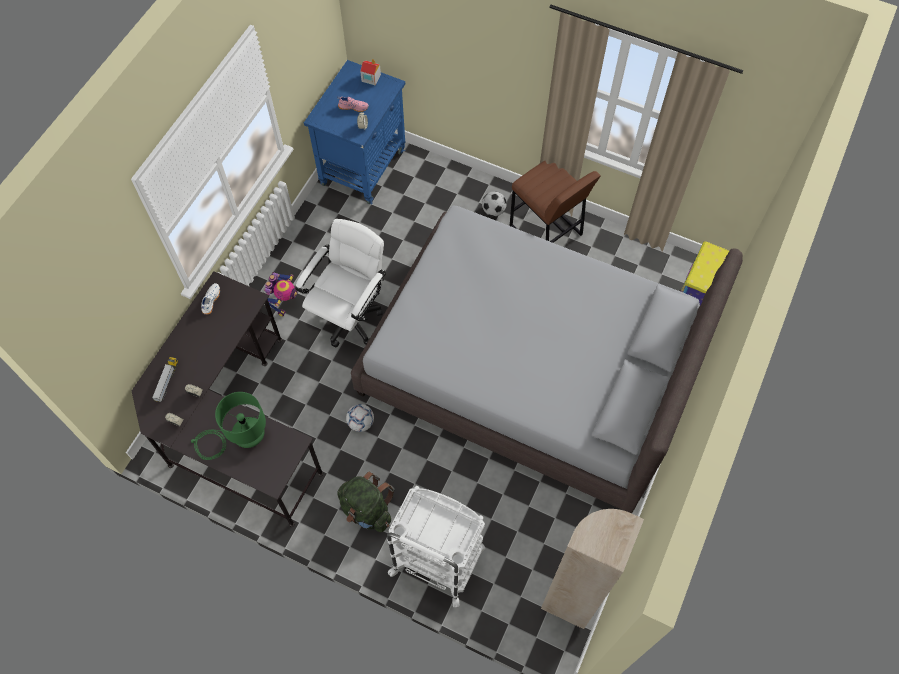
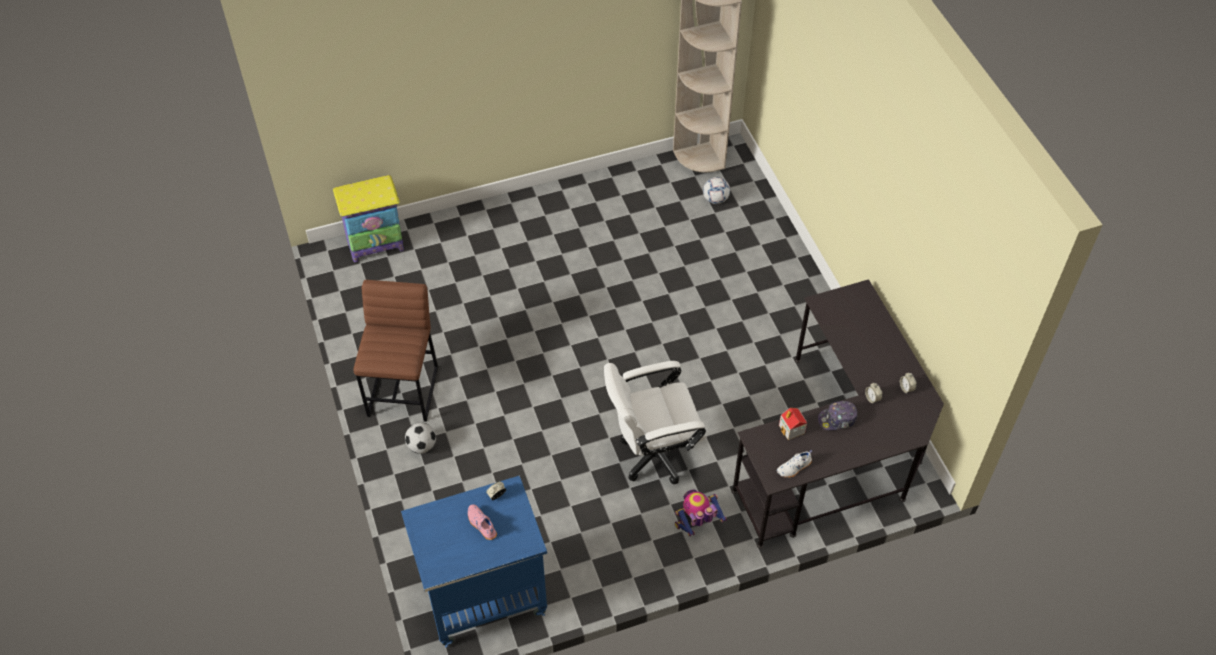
camera: 135 degrees left, 10 degrees down
(167, 381) = (890, 427): toy truck -> none
(208, 357) = (837, 419): none -> cap
(234, 439) = (868, 341): green table lamp -> none
(361, 423) = (729, 370): football -> football (715, 199)
(367, 510) = (784, 310): green backpack -> none
(370, 78) = (428, 544): toy house -> toy house (792, 429)
(437, 560) = (764, 244): white cart -> none
(530, 369) = (556, 302): grey bed -> none

